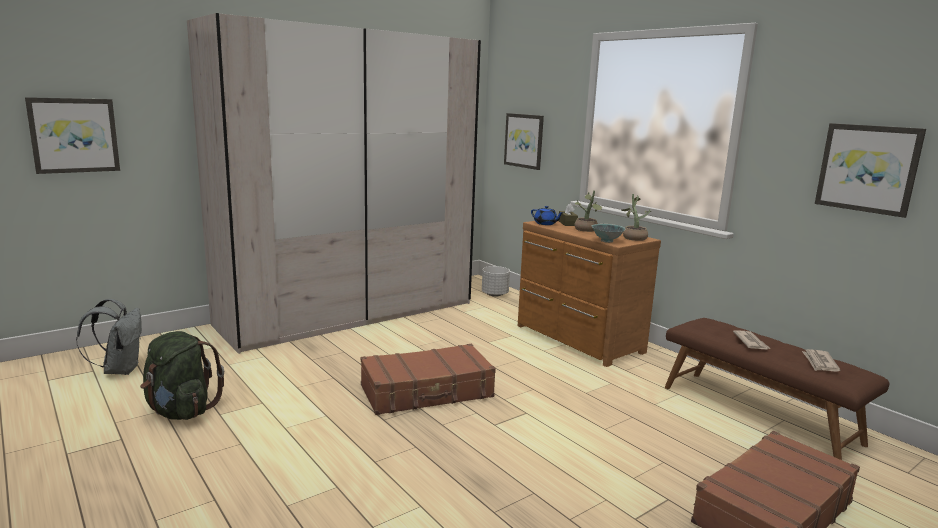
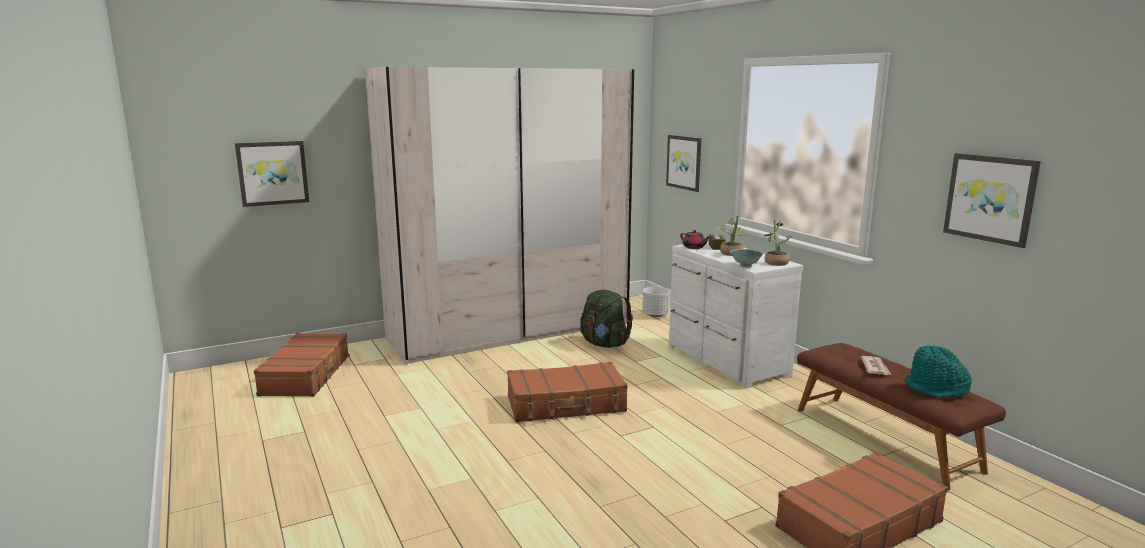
camera: 10 degrees right, 0 degrees up
(120, 370) = (307, 375): grey backpack -> brown suitcase
(181, 411) = (353, 411): green backpack -> green backpack (604, 344)
(545, 224) = (694, 247): blue teapot -> red teapot
(577, 340) = (725, 361): brown dresser -> white dresser
(819, 363) = (936, 389): newspaper -> turquoise hat

